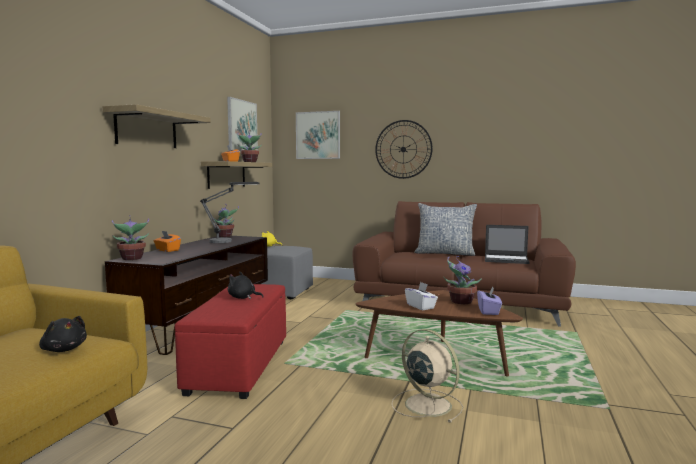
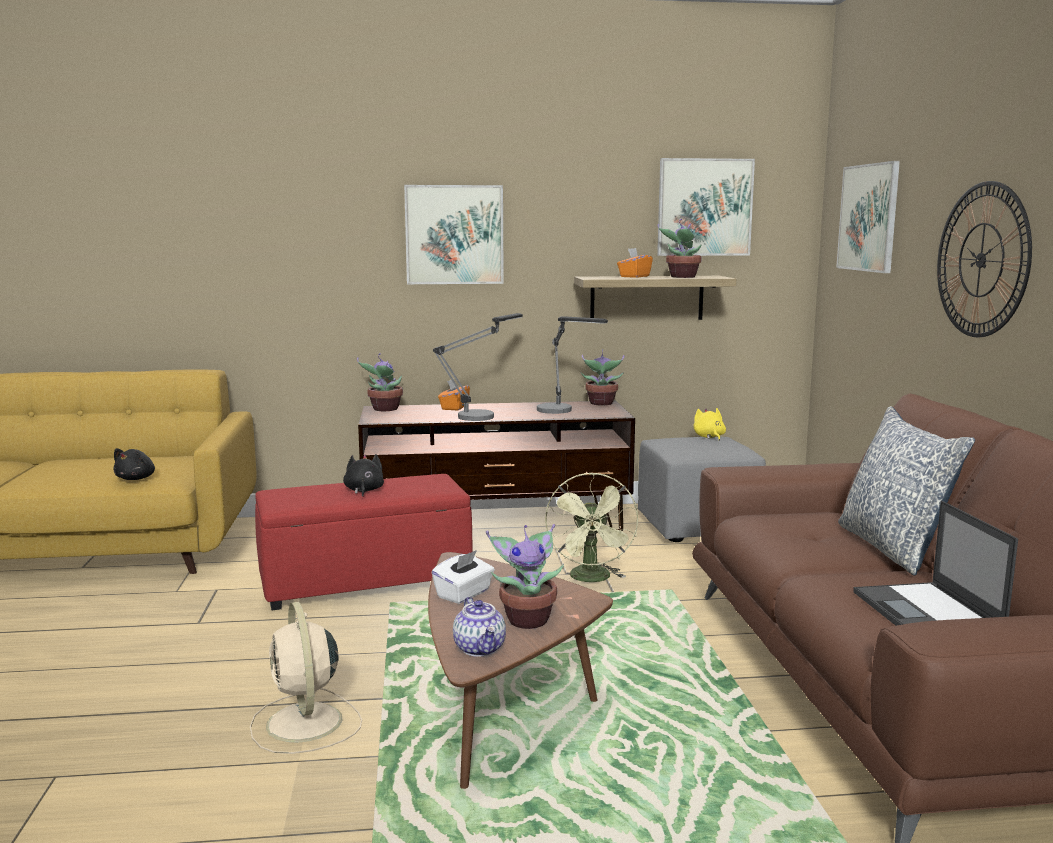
camera: 65 degrees right, 5 degrees up
(147, 129) = (454, 235): shelf -> picture
(202, 249) = (483, 415): none -> table lamp
(314, 319) = (592, 579): none -> green fan
(426, 404) = (305, 724): beige fan -> beige fan turned 135 degrees clockwise
(488, 311) = (480, 648): purple tissue box -> teapot

